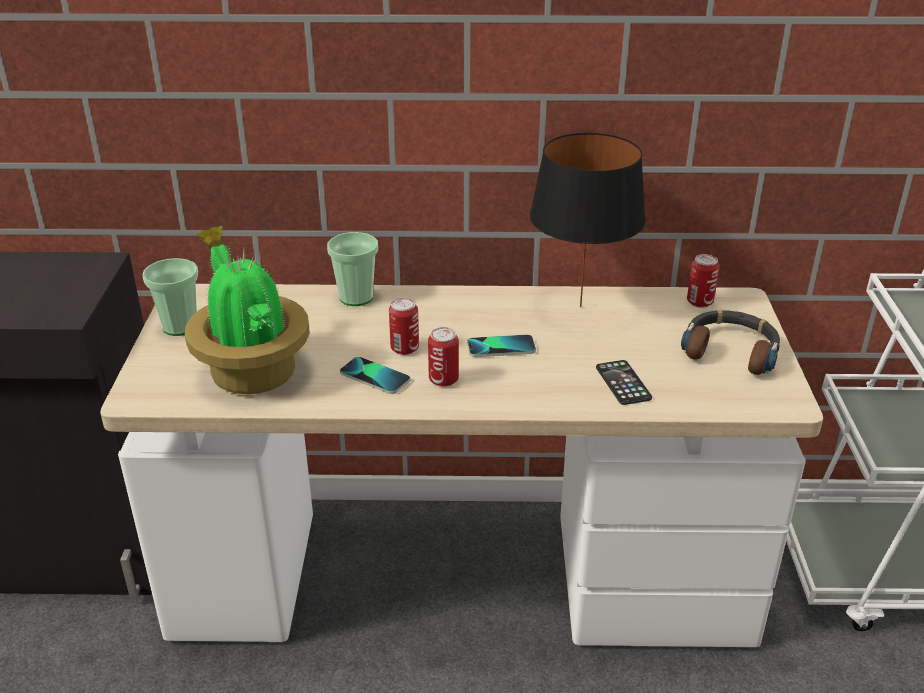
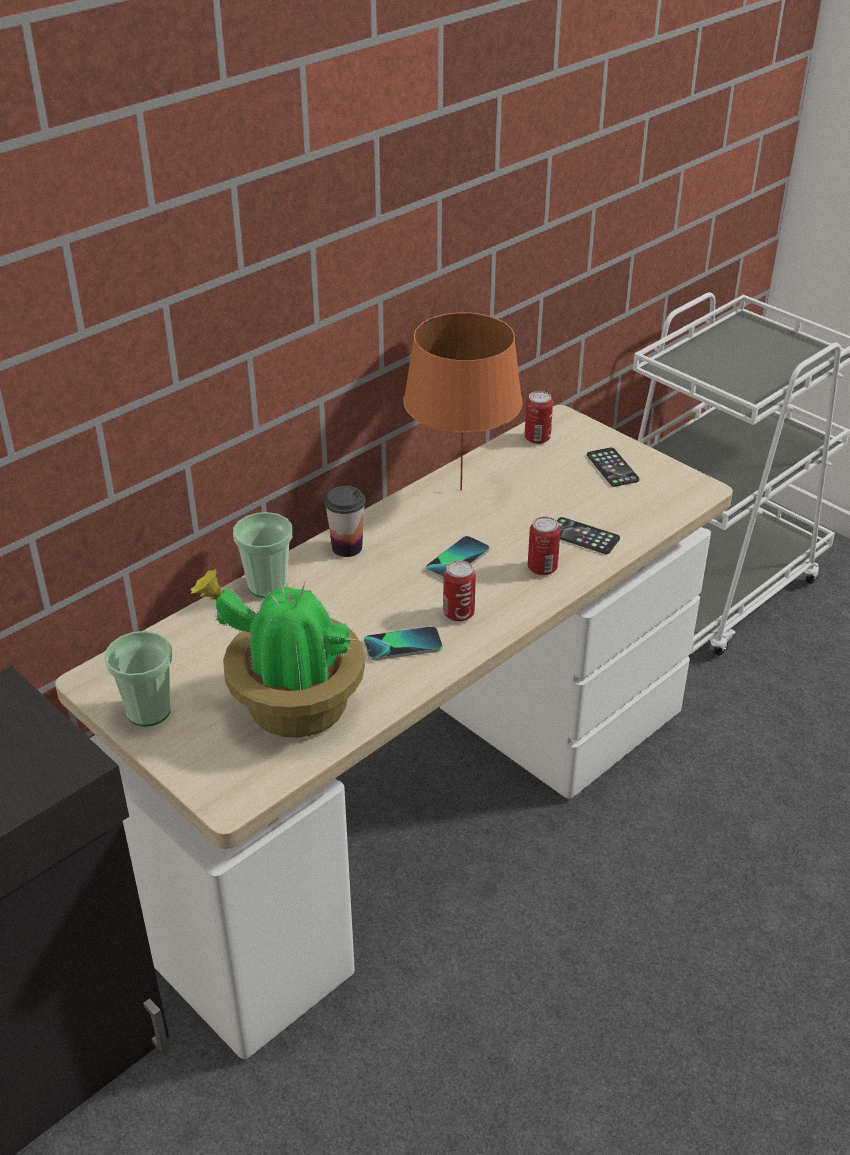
camera: 45 degrees left, 5 degrees up
(404, 348) = (386, 606): can -> can (542, 568)
(441, 301) = (347, 547): none -> cup
(580, 307) = (461, 490): black table lamp -> orange table lamp
(731, 350) = (612, 468): headphones -> phone

